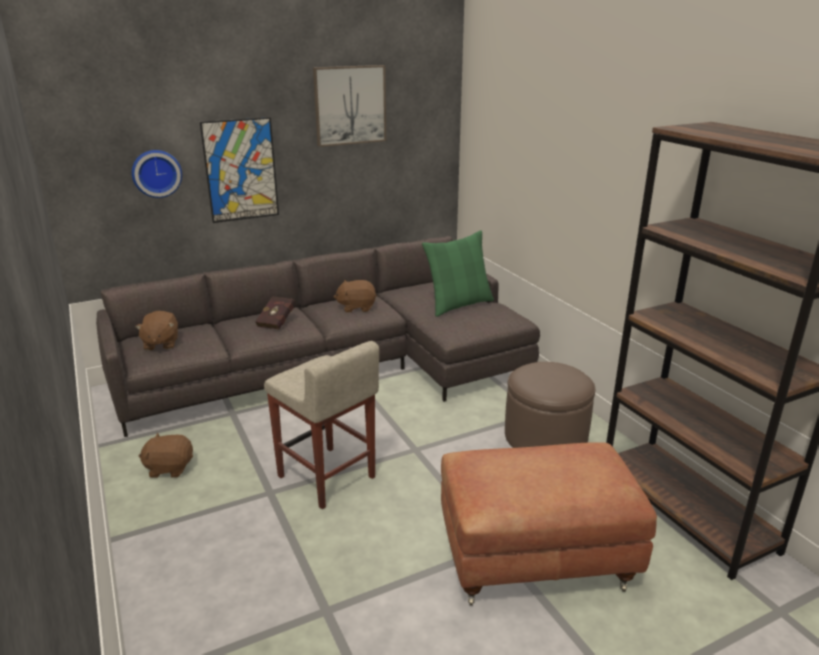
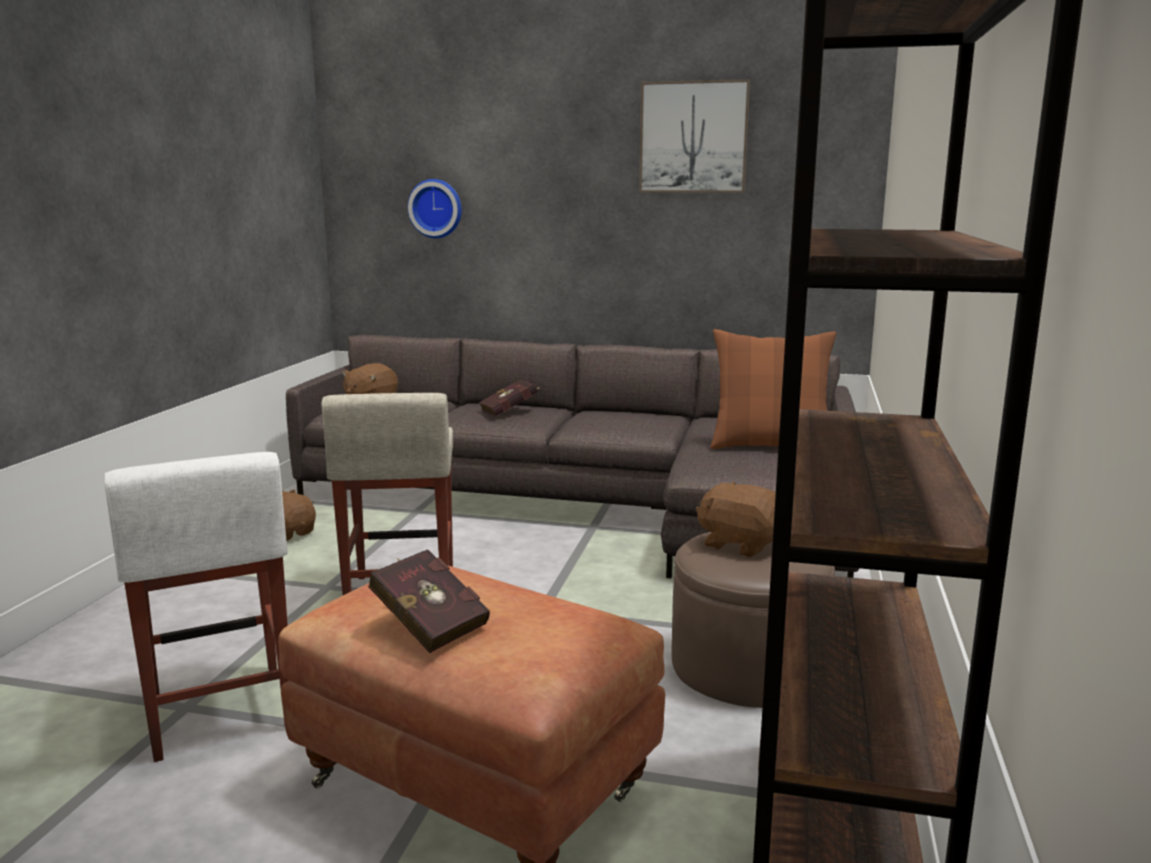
camera: 40 degrees right, 10 degrees down
(241, 170) = (534, 216): picture -> none
(350, 601) = (220, 711): none -> white stool
(356, 307) = (625, 419): brown plush toy -> brown plush toy (740, 544)
(458, 305) = (769, 446): green pillow -> brown pillow
(543, 488) = (428, 623): none -> red book

